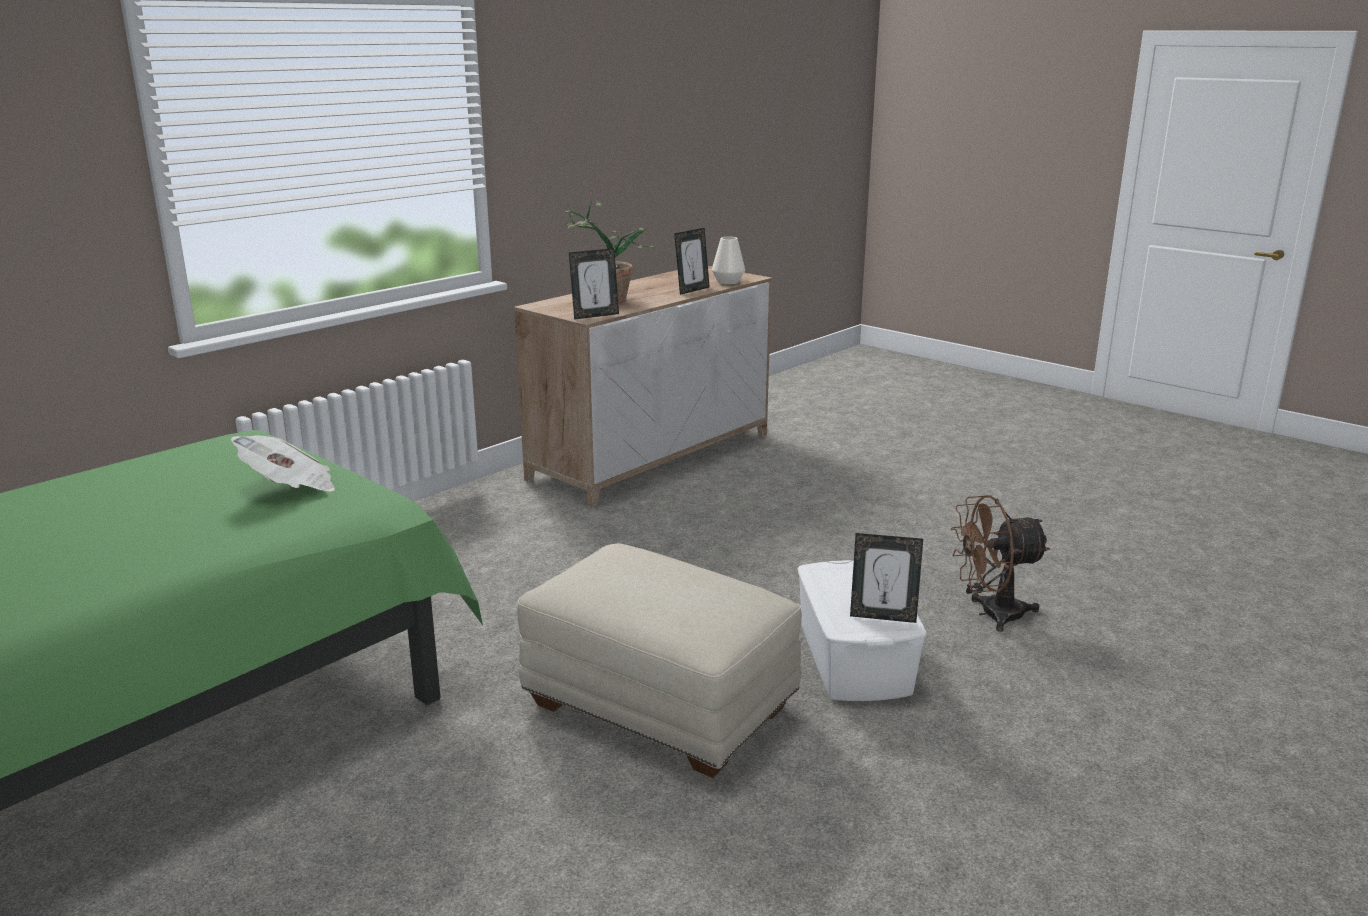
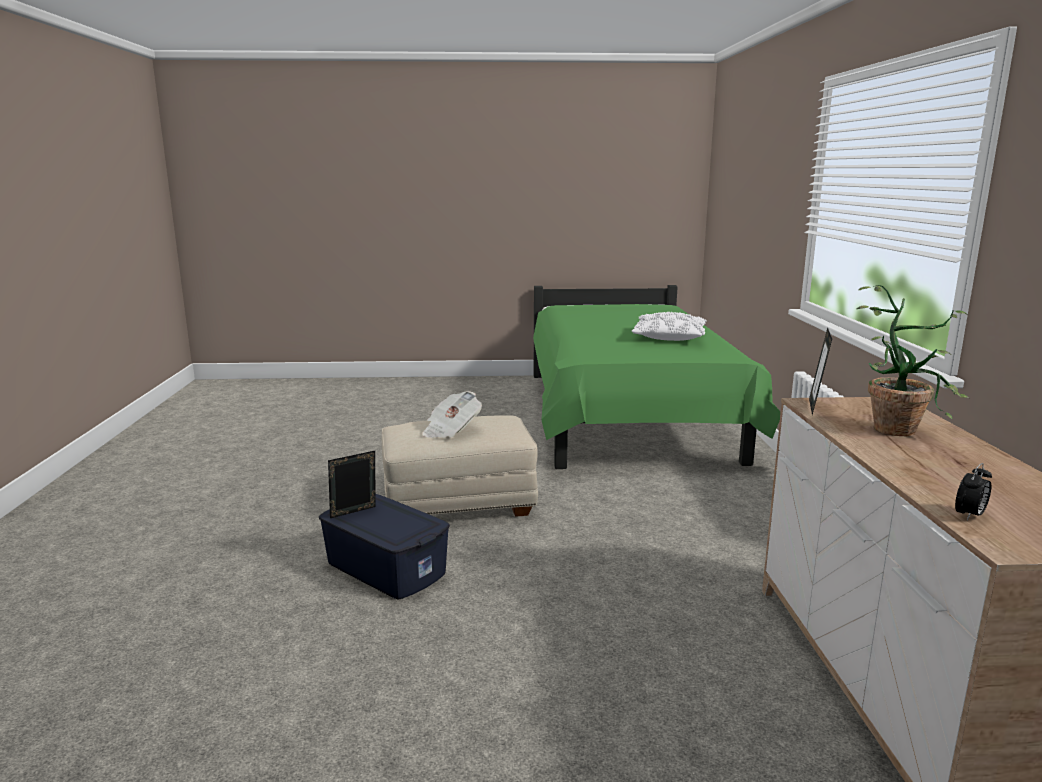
camera: 135 degrees right, 5 degrees down
(129, 494) = (669, 337): none -> white pillow
(290, 487) = (631, 351): newspaper -> newspaper (451, 430)
(692, 290) = (918, 476): picture frame -> none
(728, 282) = (969, 515): white vase -> alarm clock
(853, 659) = (386, 568): white storage box -> blue storage box
(991, 614) = (310, 653): brown fan -> none

